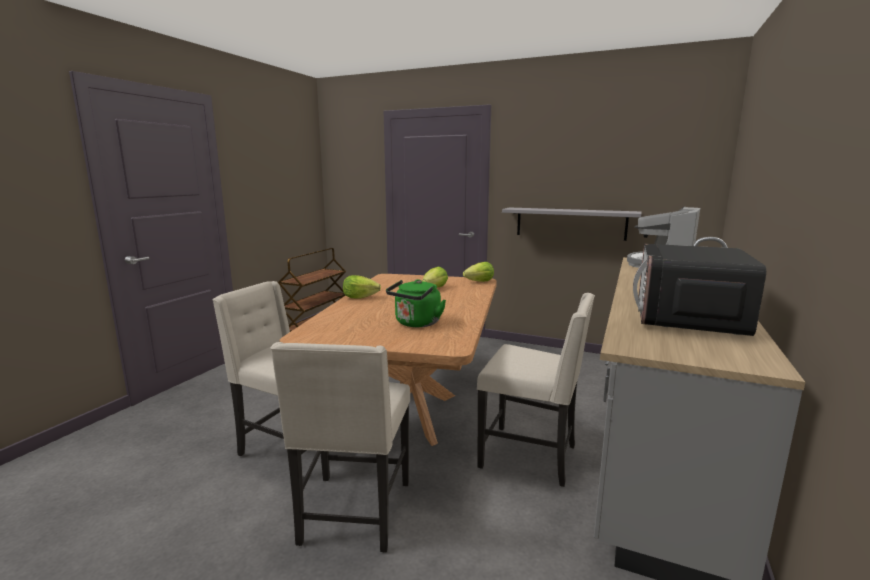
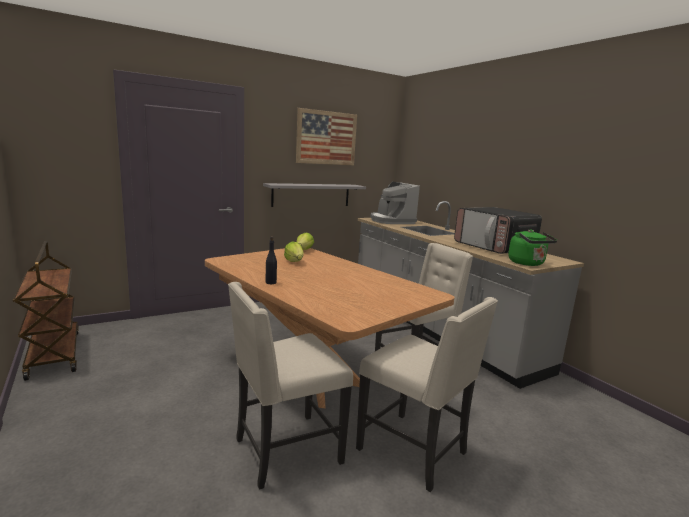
camera: 55 degrees left, 0 degrees up
(360, 297) = (271, 282): lettuce -> black bottle
(416, 324) = (374, 288): green kettle -> green kettle (528, 263)
(594, 150) = (326, 138): none -> picture

